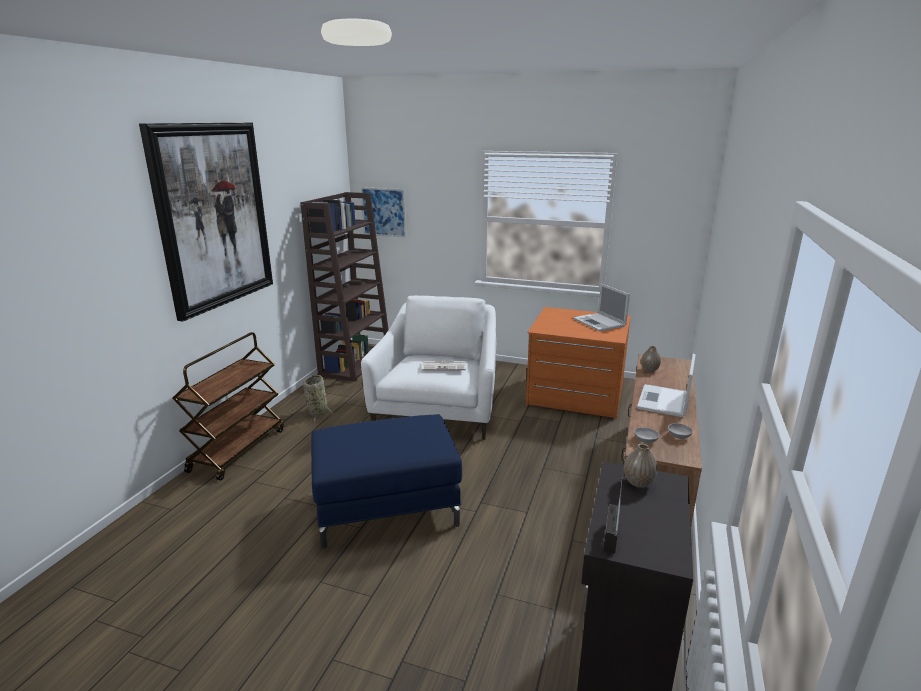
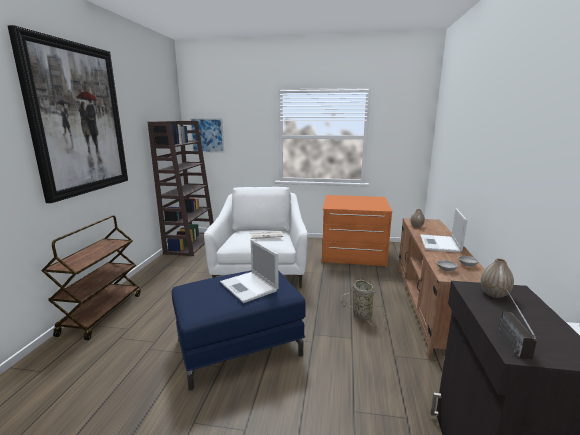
camera: 10 degrees left, 5 degrees down
(317, 411) = (166, 278): basket -> basket (361, 315)
(600, 323) = (368, 201): laptop -> laptop (249, 287)

